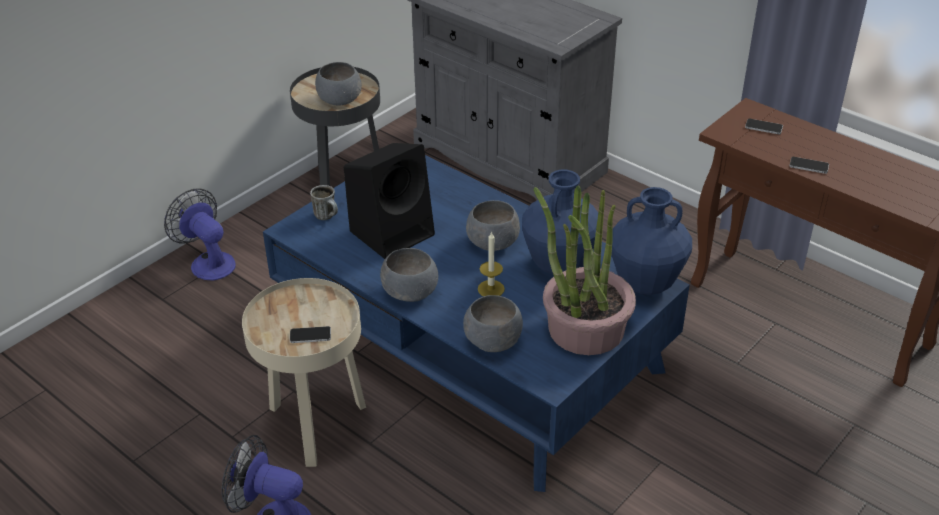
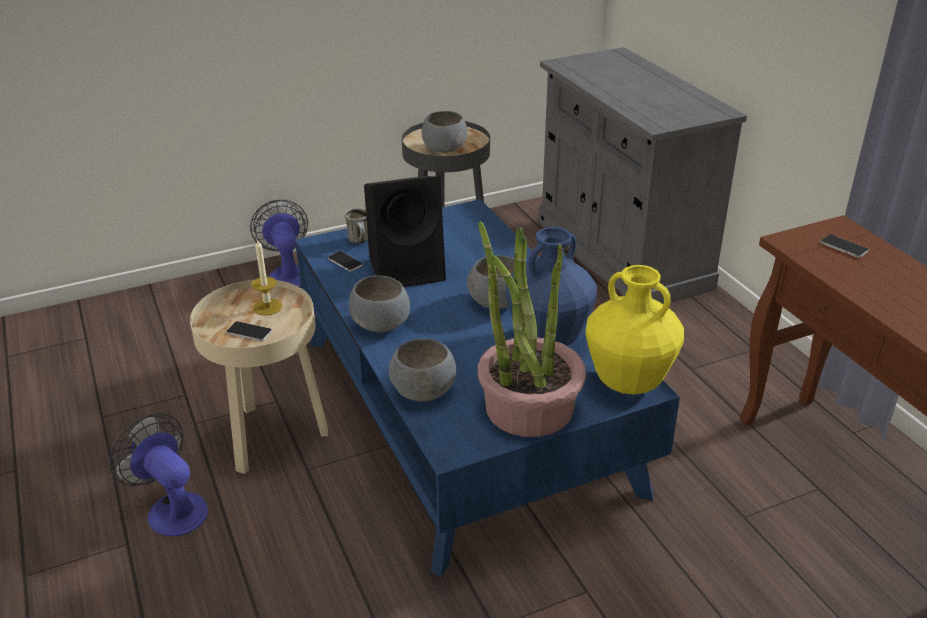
camera: 25 degrees right, 5 degrees down
(491, 289) = (461, 342): candle -> candle (267, 307)
(646, 284) = (629, 383): blue vase -> yellow vase
(809, 166) = (873, 296): phone -> phone (345, 262)

